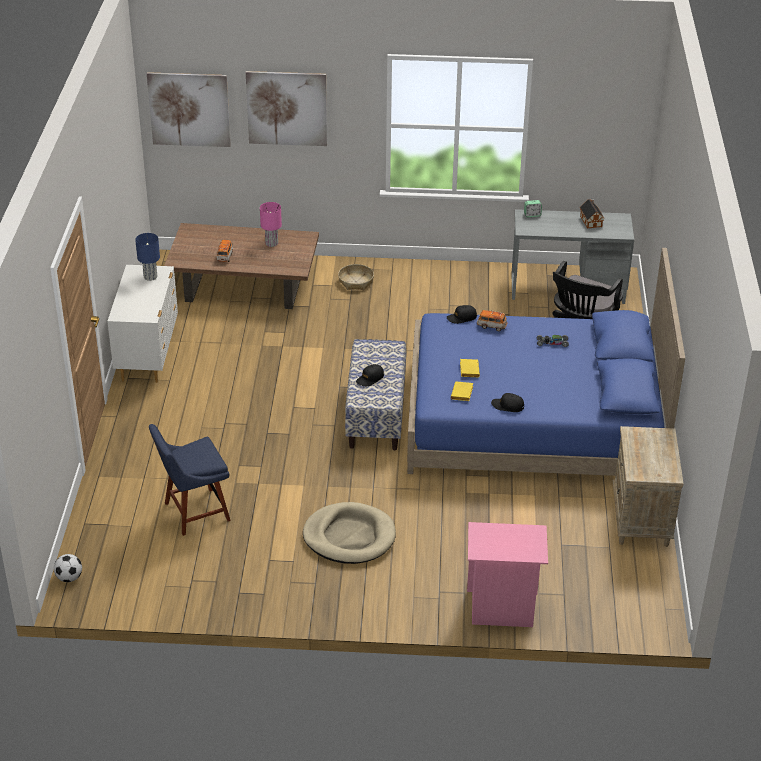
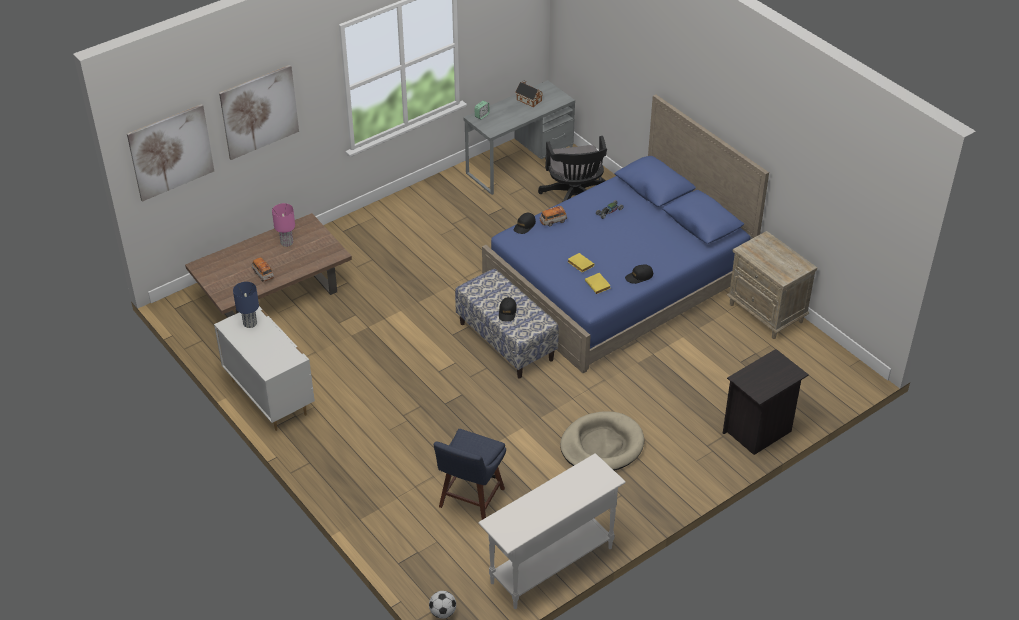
camera: 40 degrees left, 5 degrees up
(190, 598) = (551, 565): none -> white console table
(356, 282) = (358, 242): basket -> none
(501, 609) = (758, 431): pink nightstand -> black nightstand

